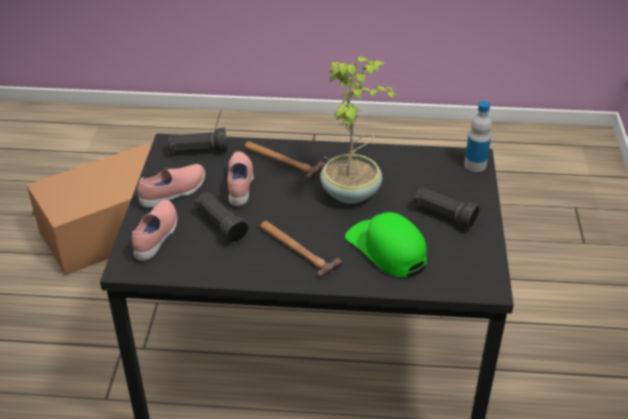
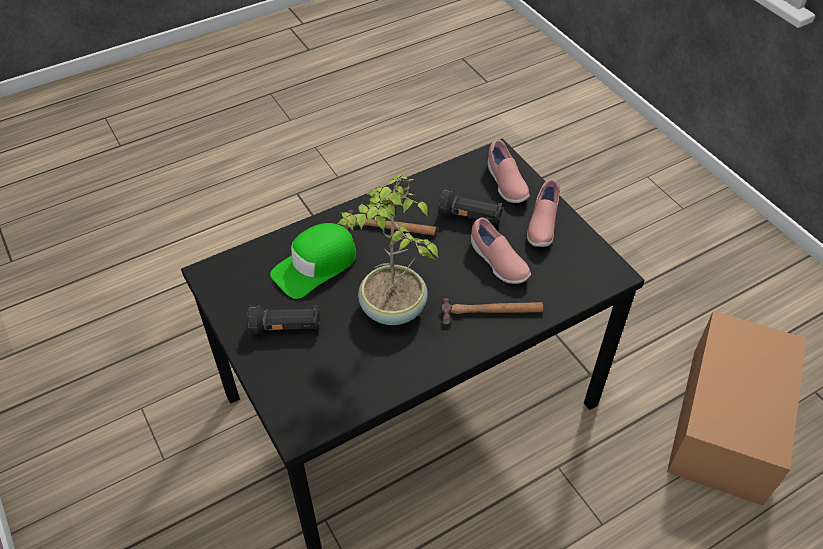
camera: 145 degrees right, 10 degrees up
(198, 151) = (578, 279): black flashlight -> none
(387, 249) = (315, 265): green cap -> green cap turned 120 degrees clockwise
(475, 165) = (291, 419): bottle -> none

